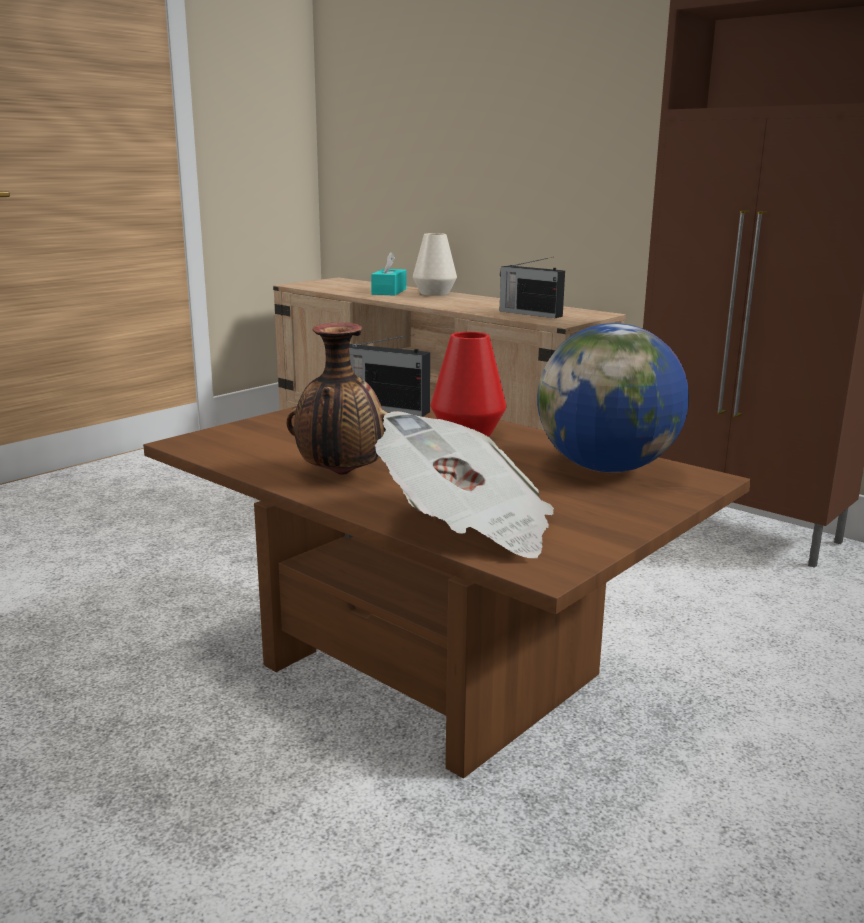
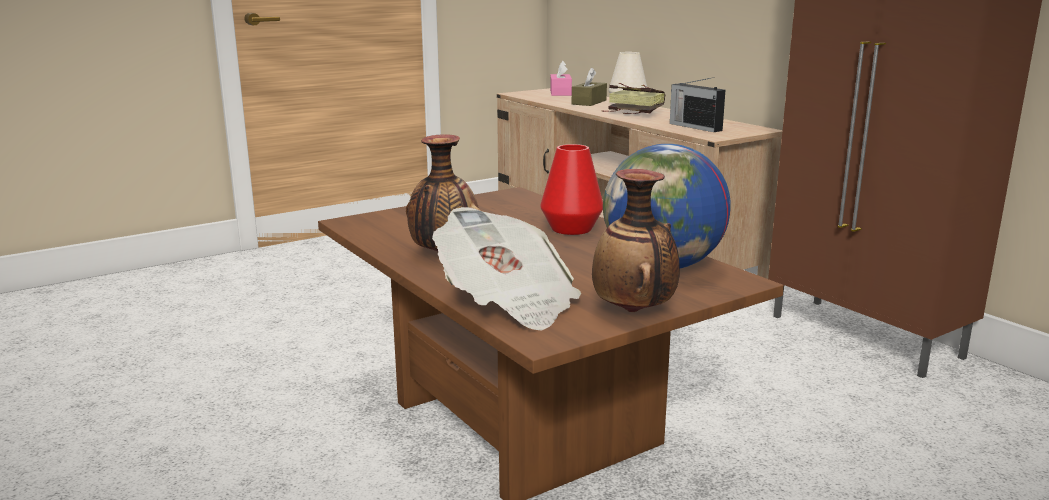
camera: 15 degrees right, 0 degrees up
(347, 283) = (560, 93): none -> pink tissue box
(383, 409) = (519, 204): radio -> none
(389, 292) = (589, 102): turquoise tissue box -> brown tissue box
(446, 301) = (630, 113): none -> book
(621, 523) = (634, 311): none -> vase

